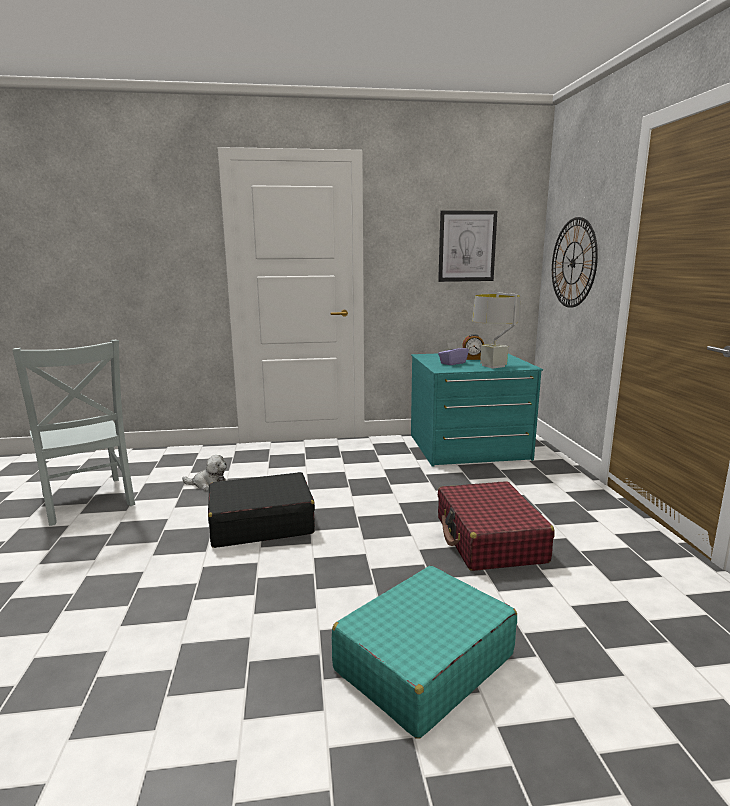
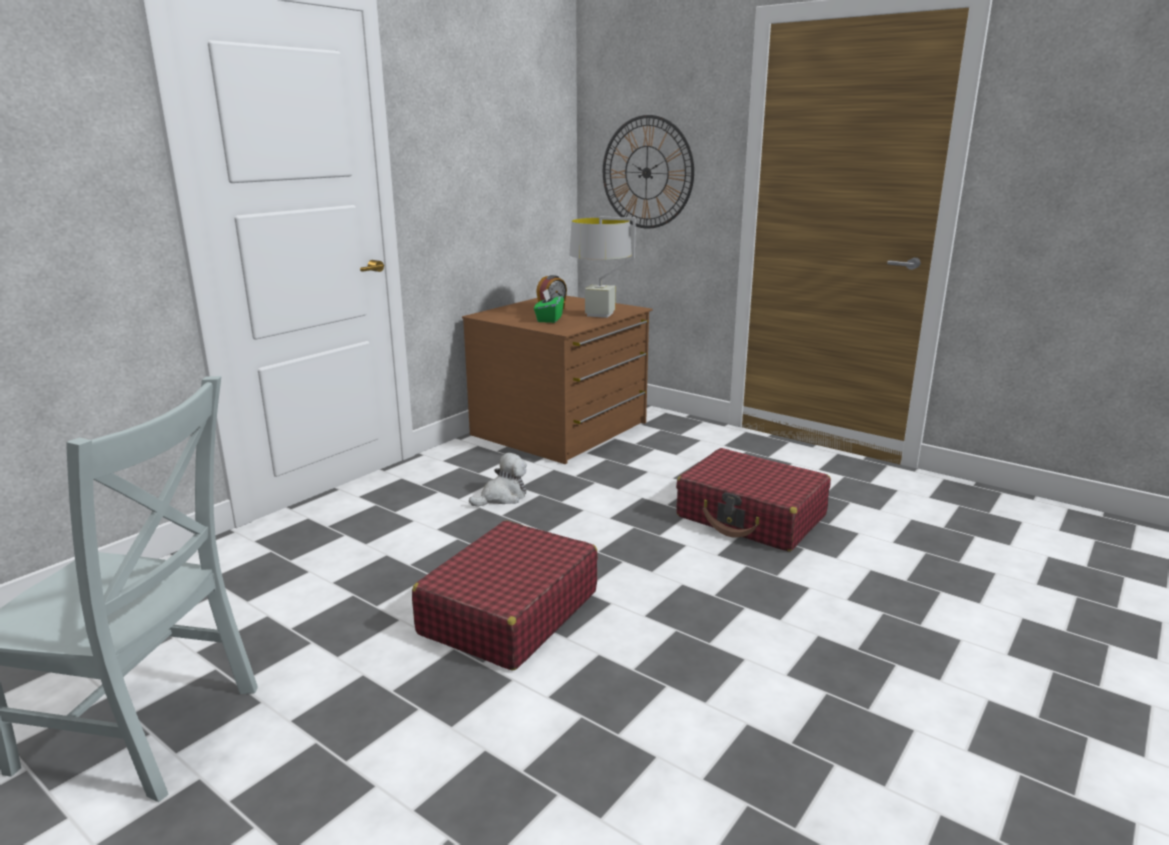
camera: 45 degrees left, 5 degrees up
(208, 484) = (322, 603): plush toy -> plush toy (502, 497)
(260, 523) = (509, 613): black suitcase -> red suitcase
(423, 663) = (898, 645): turquoise suitcase -> none
(452, 363) = (549, 319): purple tissue box -> green tissue box
(467, 246) = (507, 151): picture -> none
(468, 447) = (561, 429): turquoise dresser -> brown dresser

